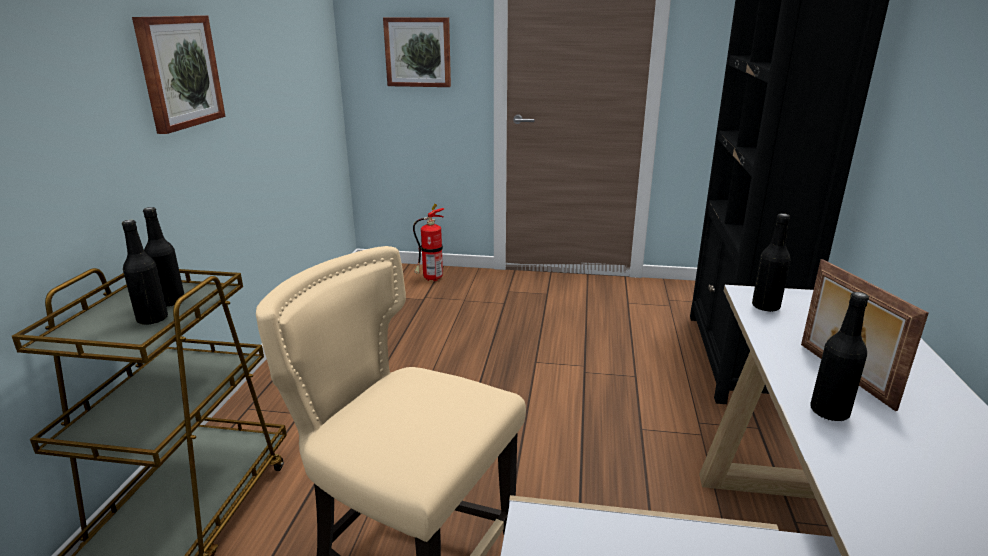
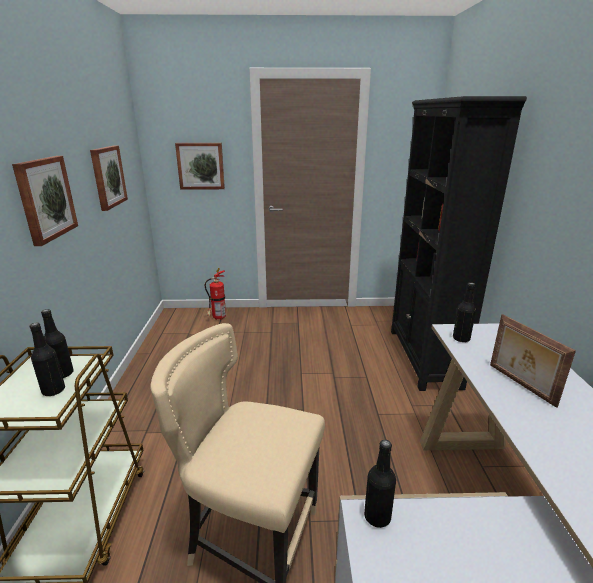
camera: 10 degrees left, 0 degrees up
(279, 57) = (107, 177): none -> picture
(829, 412) = (521, 413): black bottle -> black bottle (377, 516)

